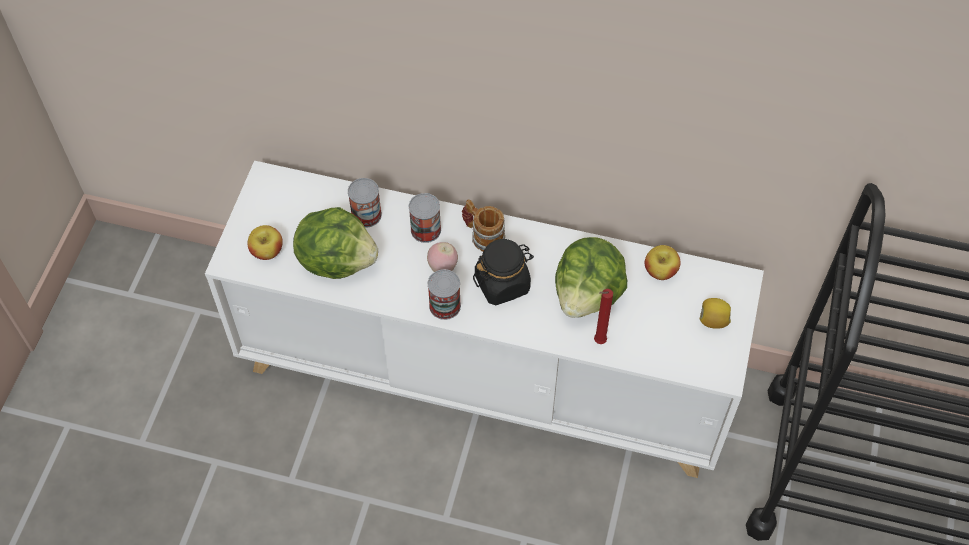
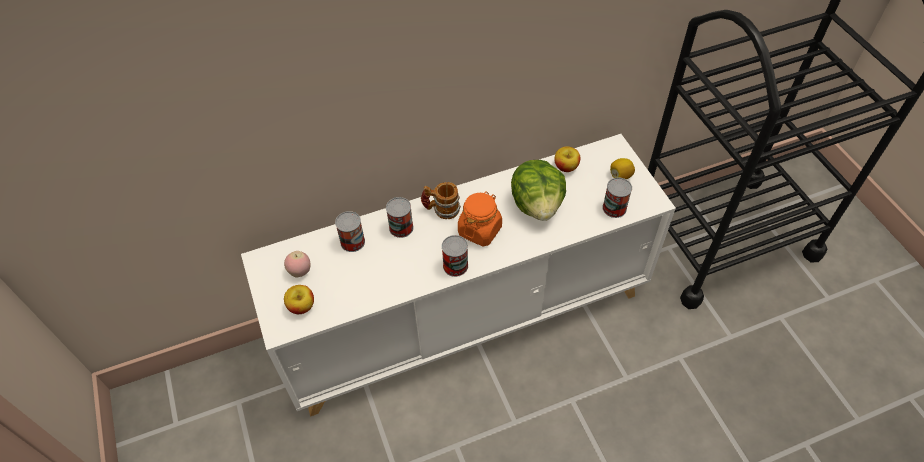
camera: 35 degrees left, 5 degrees down
(337, 260) = (357, 282): lettuce -> none
(443, 267) = (432, 243): apple -> apple (300, 271)
(502, 283) = (480, 230): black jar -> orange jar
(598, 342) = (568, 228): red candle -> none
(670, 352) = (614, 208): none -> can

